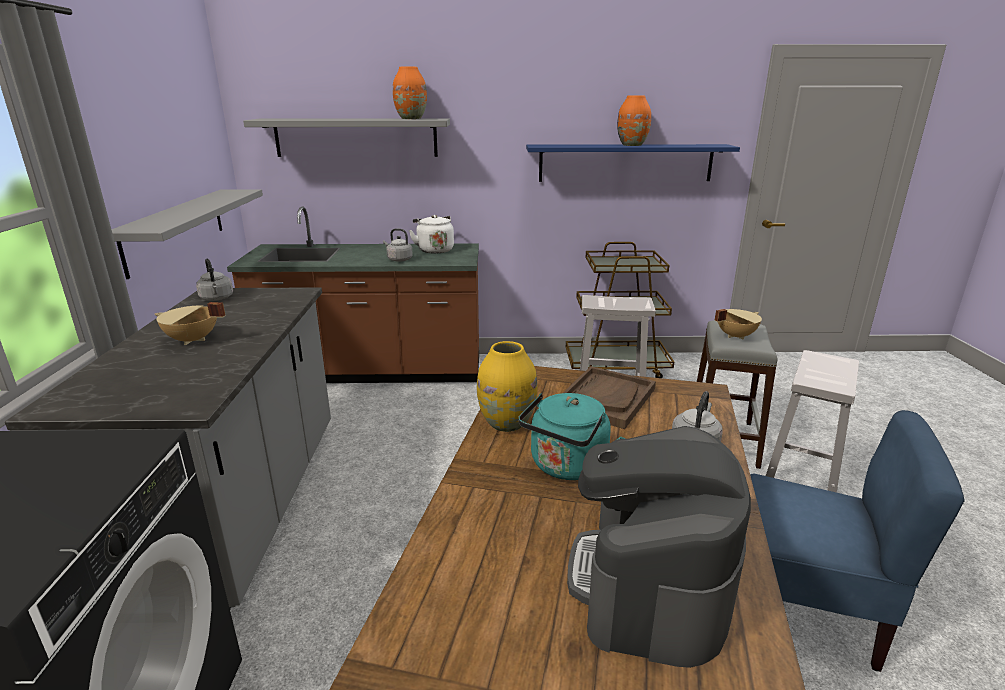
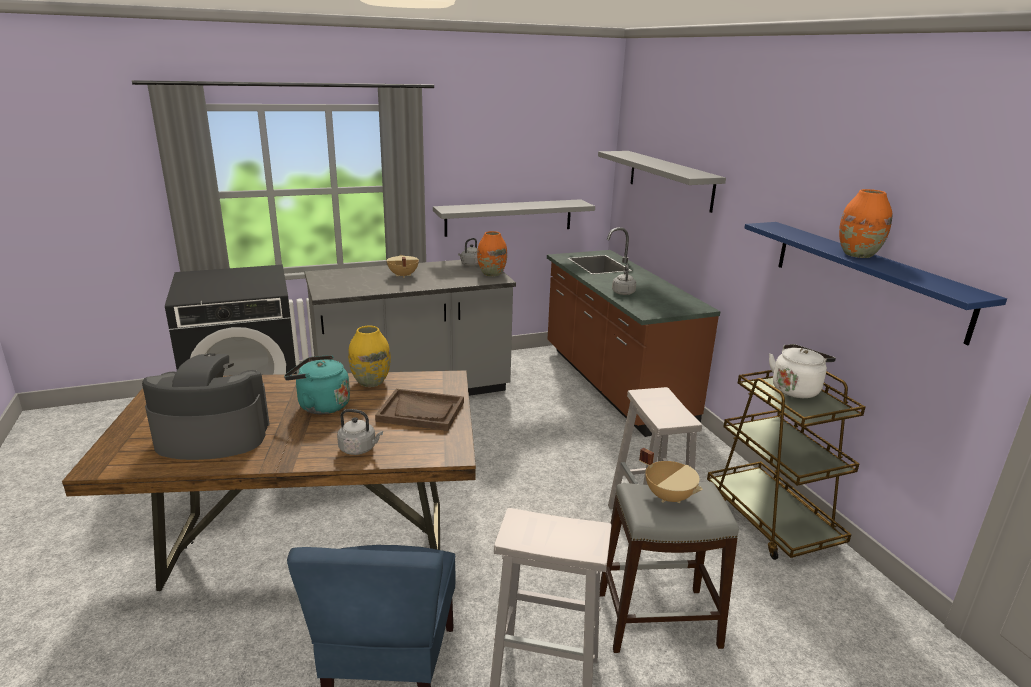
camera: 70 degrees right, 0 degrees up
(411, 118) = (689, 171): orange vase -> orange vase (491, 274)
(434, 250) = (670, 299): white kettle -> white kettle (796, 389)

